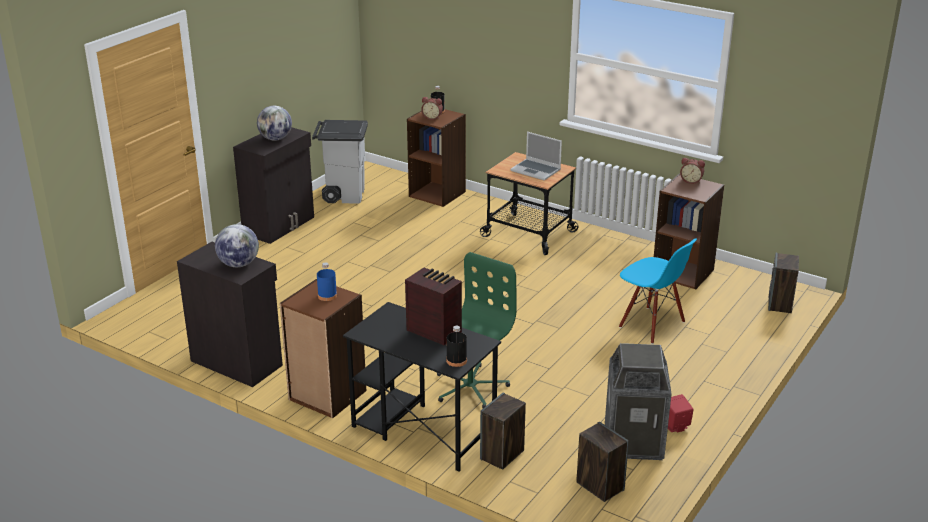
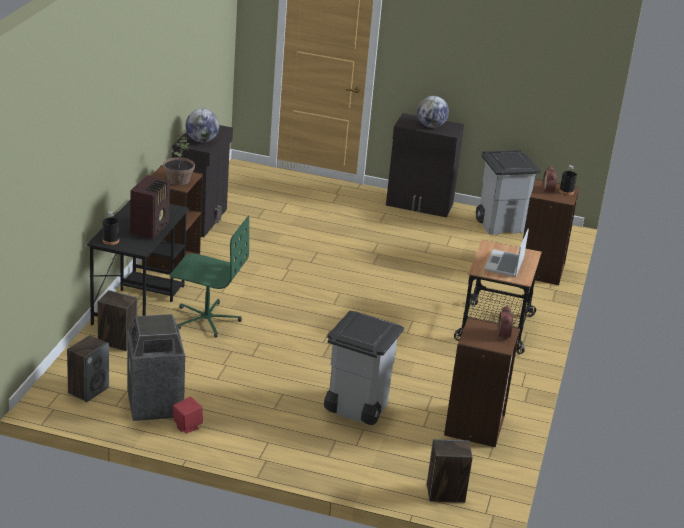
camera: 70 degrees right, 0 degrees up
(327, 296) = (178, 180): blue bottle -> potted plant
(651, 325) = (355, 408): blue chair -> grey trash can

